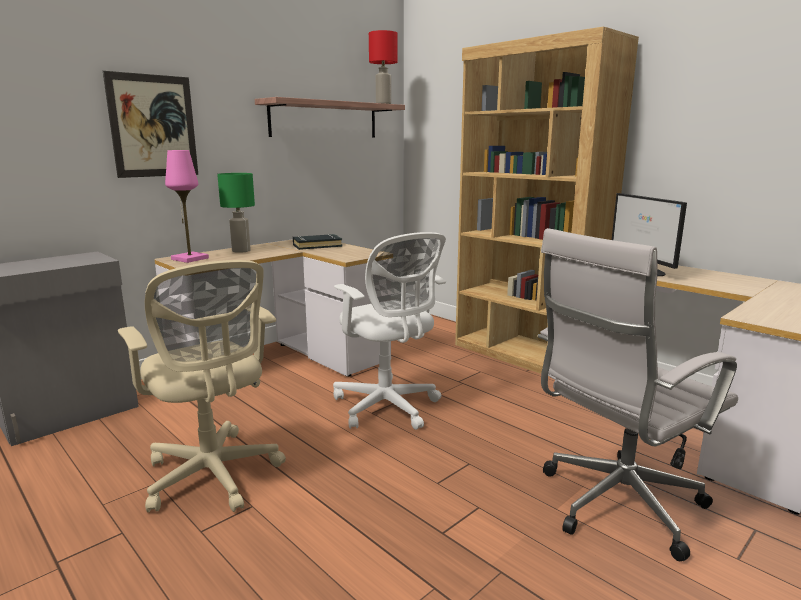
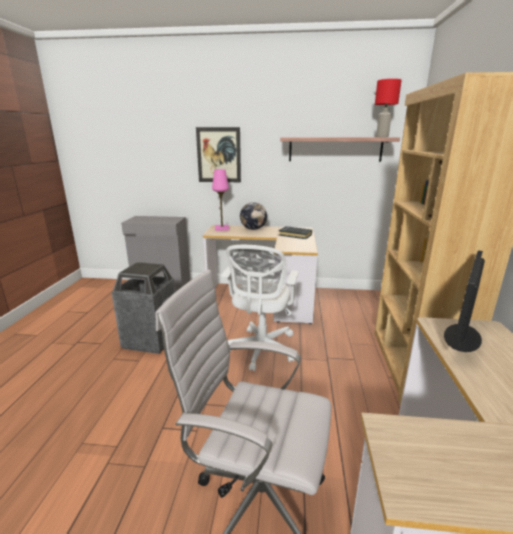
camera: 50 degrees right, 5 degrees up
(214, 477) = (150, 340): beige office chair -> trash can
(241, 251) = (253, 229): green table lamp -> globe

